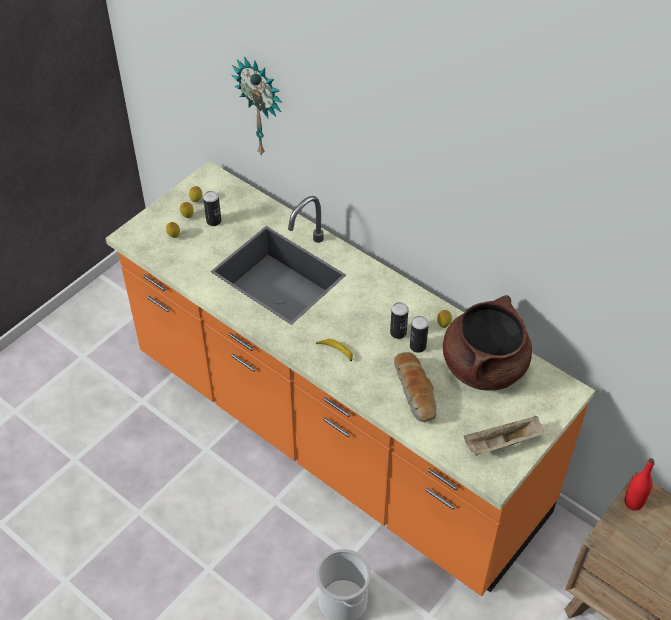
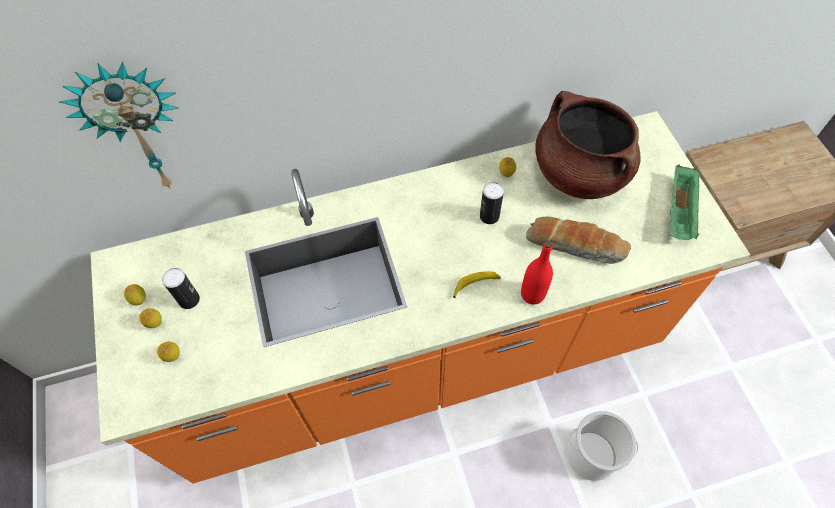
camera: 55 degrees left, 10 degrees up
(417, 346) = (518, 210): can -> none
(502, 444) = (679, 212): beige tray -> green tray
(633, 502) = (716, 171): red bottle -> red bottle (532, 294)

